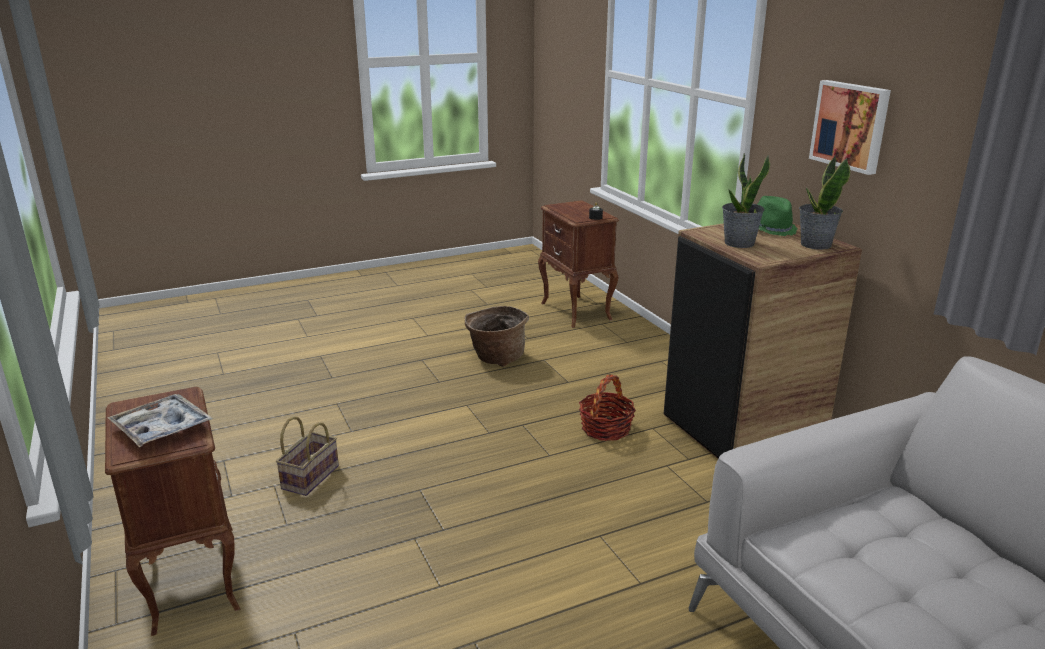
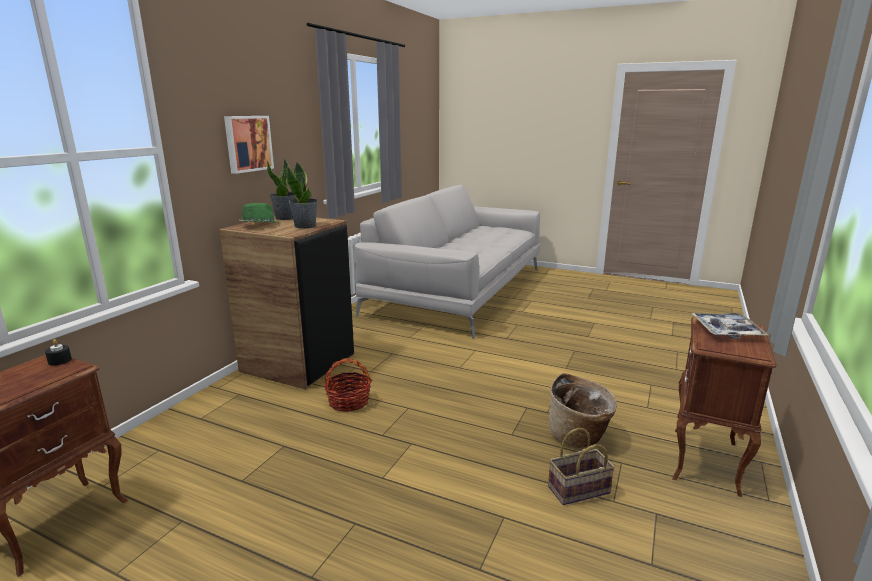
camera: 130 degrees left, 5 degrees down
(496, 358) = (261, 515): basket -> basket (579, 436)

